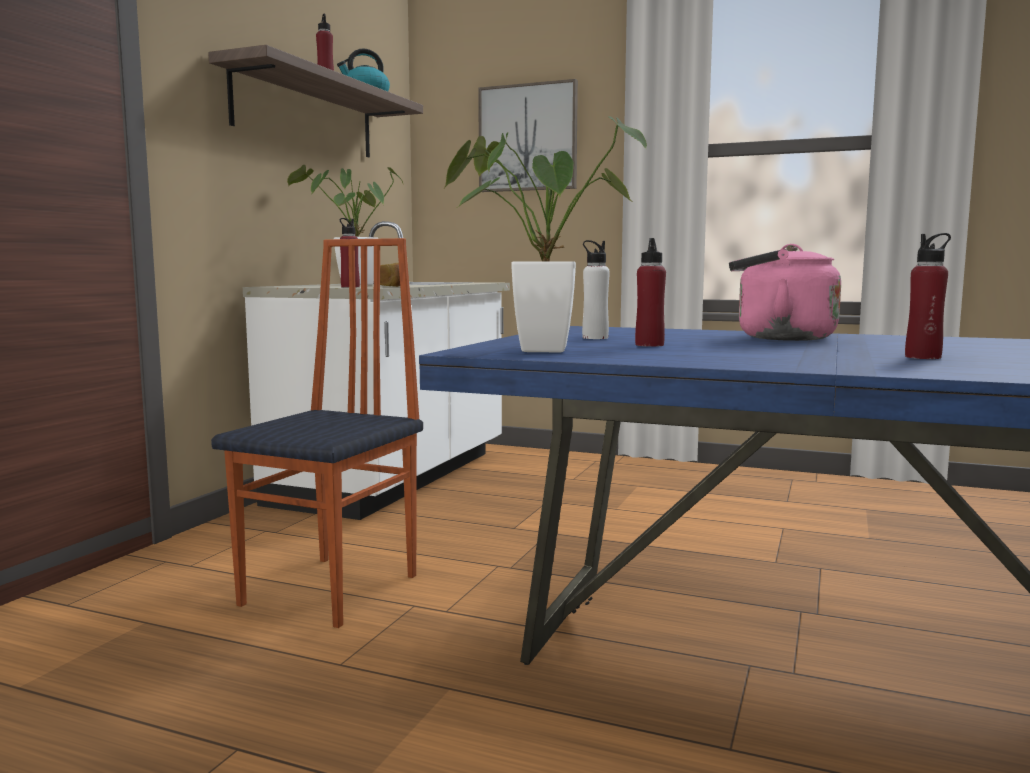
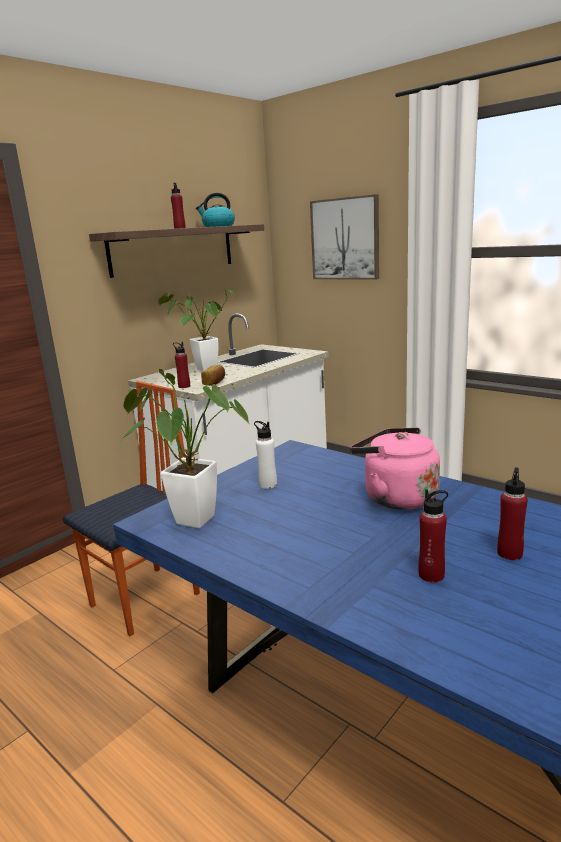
camera: 20 degrees right, 10 degrees up
(649, 345) = (279, 511): red bottle -> red bottle (509, 553)

